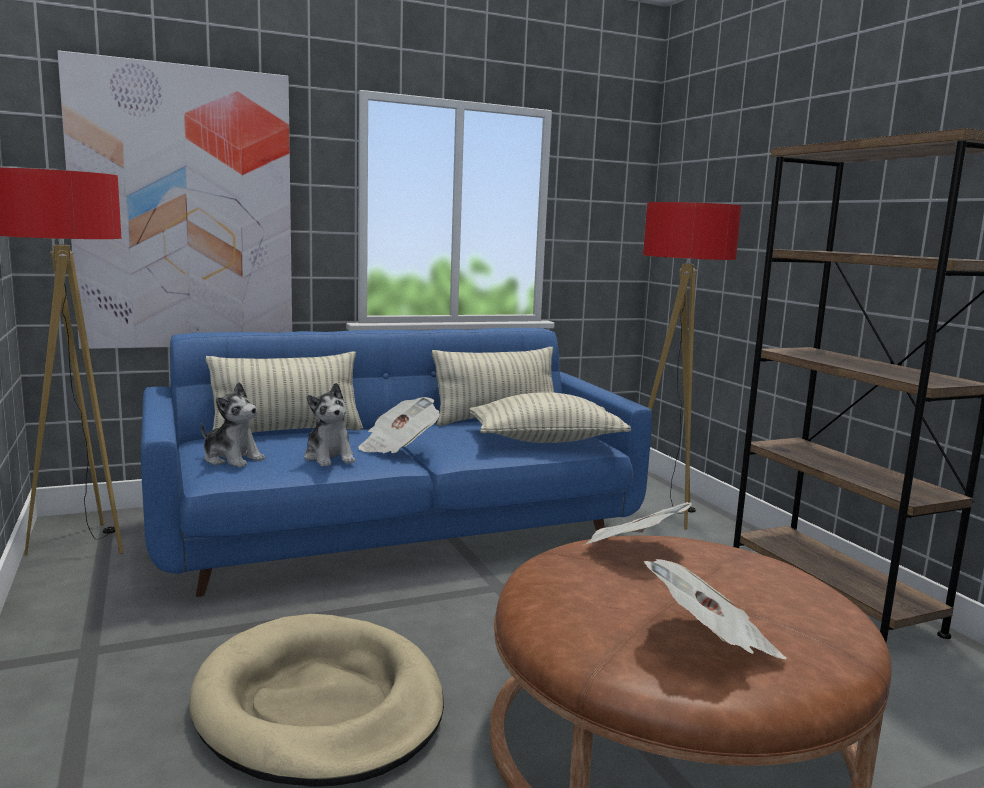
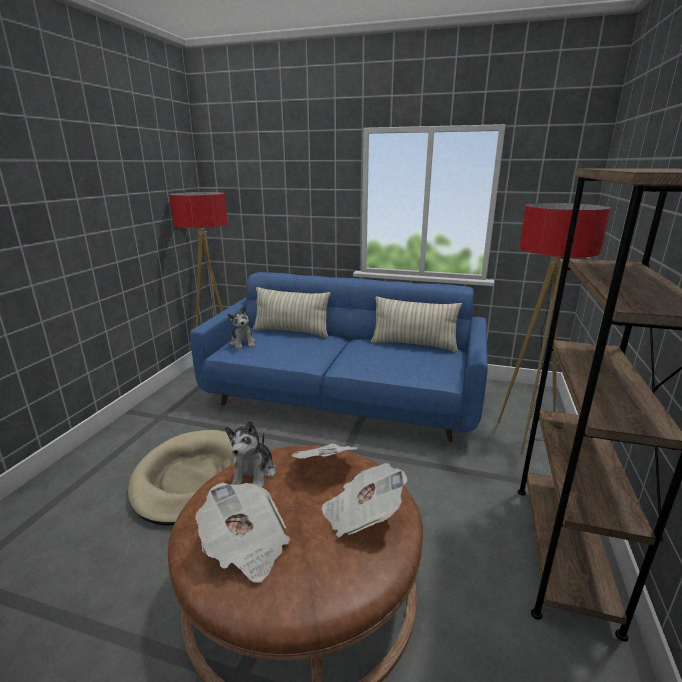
camera: 40 degrees right, 10 degrees up
(184, 210) = (272, 206): picture -> none
(329, 457) = (281, 353): plush toy -> plush toy (254, 474)
(397, 446) = (323, 353): newspaper -> newspaper (362, 515)
(546, 440) = (413, 368): pillow -> none

